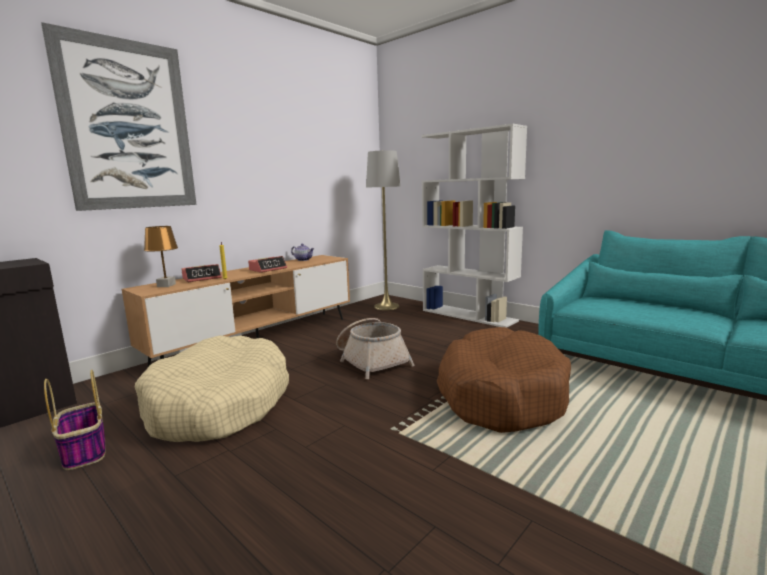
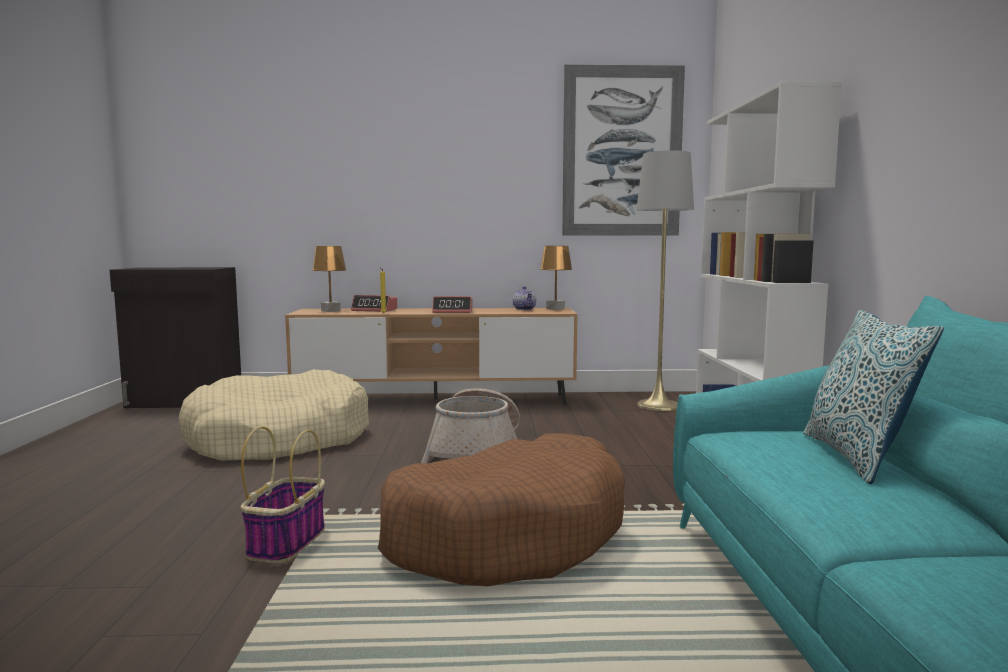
camera: 45 degrees right, 5 degrees down
(84, 451) = (157, 436): basket -> basket (287, 542)
(128, 126) = (329, 141): picture -> picture (622, 152)
(319, 256) = (555, 309): none -> brown table lamp
(635, 303) = (857, 457): none -> pillow

